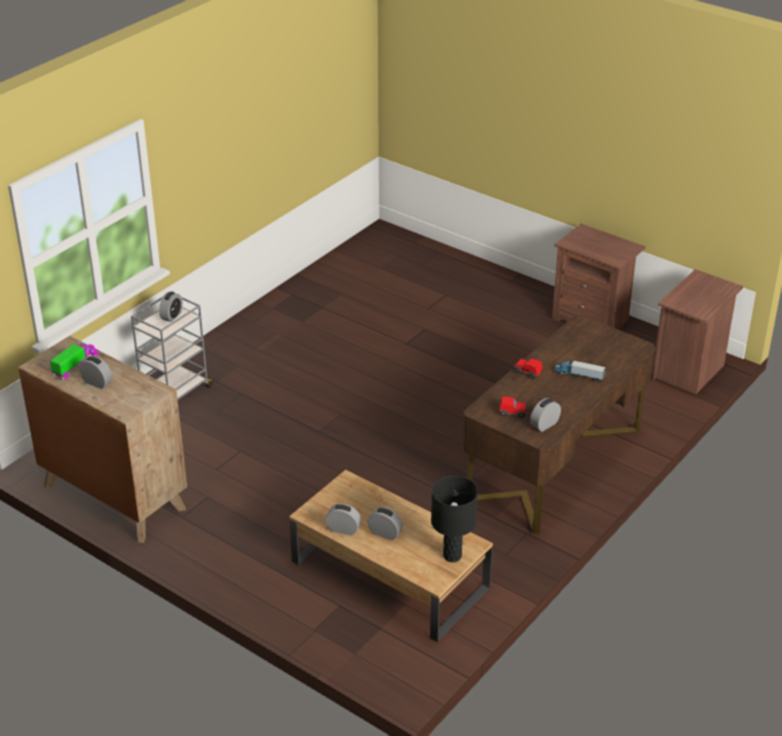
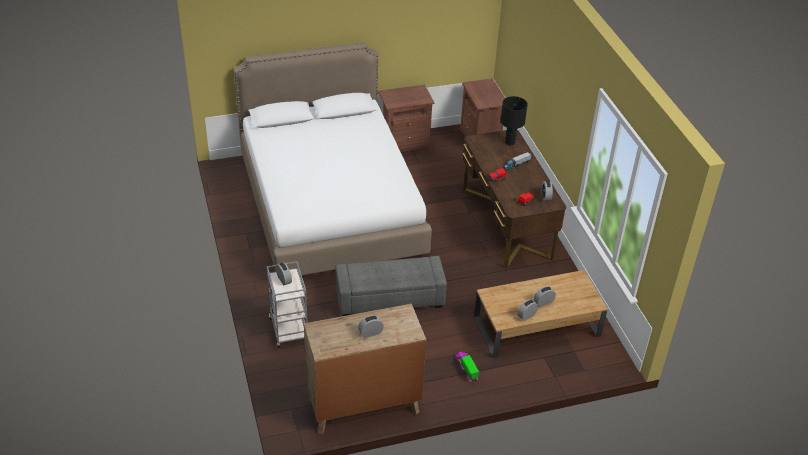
camera: 55 degrees left, 5 degrees up
(75, 365) = (341, 334): toy truck -> toy truck (466, 368)
(305, 436) = (389, 298): none -> grey ottoman
(406, 324) = (330, 206): none -> white bed
(452, 556) = (582, 288): black table lamp -> black table lamp (510, 142)

